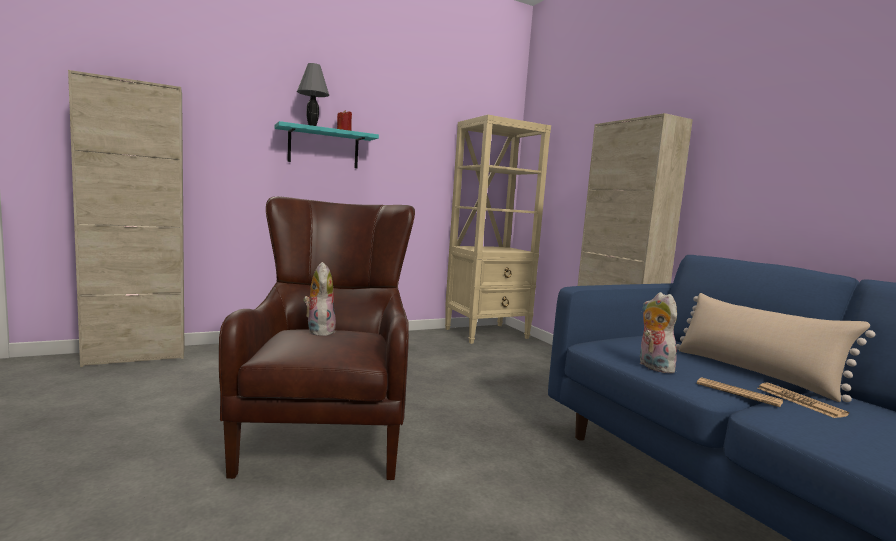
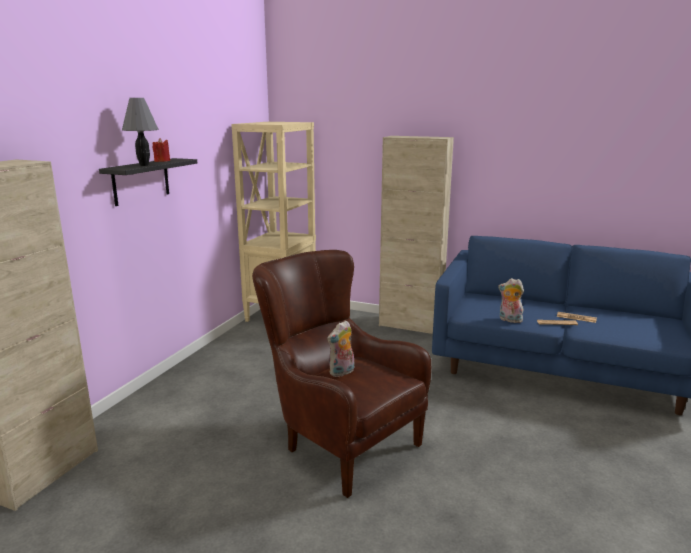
camera: 40 degrees left, 10 degrees up
(318, 331) = (342, 372): plush toy -> plush toy turned 75 degrees counterclockwise
(323, 148) = (141, 181): turquoise shelf -> black shelf
(754, 372) = (541, 306): beige pillow -> none

